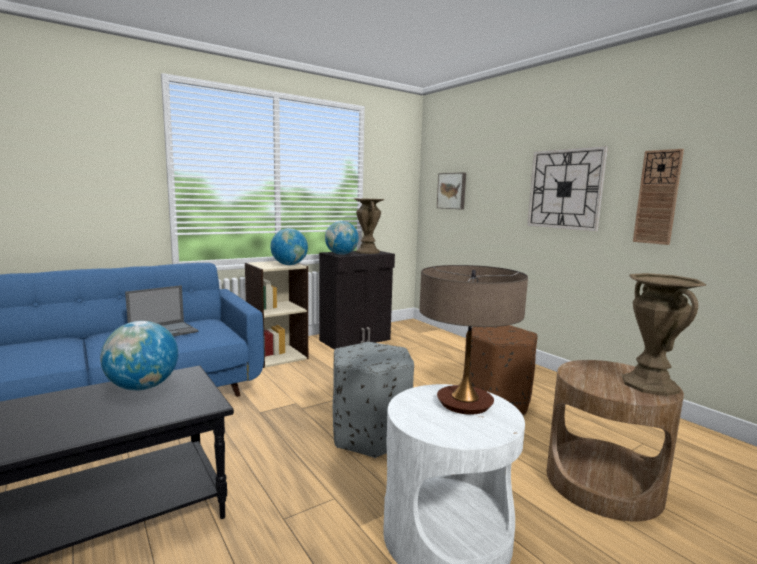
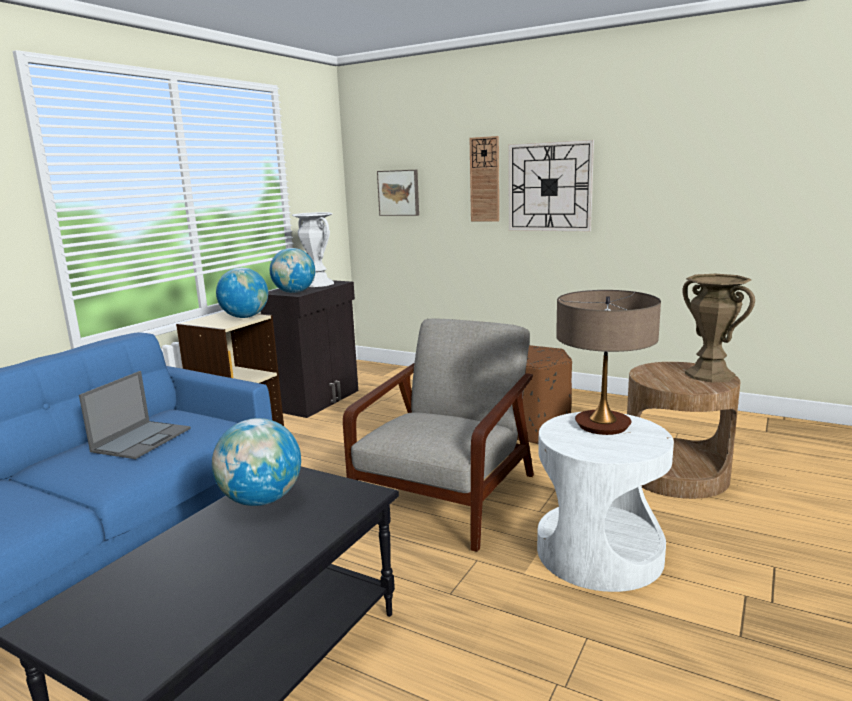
camera: 25 degrees left, 5 degrees up
(367, 252) = (317, 284): brown vase -> white vase
(371, 435) = (449, 495): grey ottoman -> grey armchair
(657, 197) = (649, 193): wall clock -> wall clock (485, 179)

